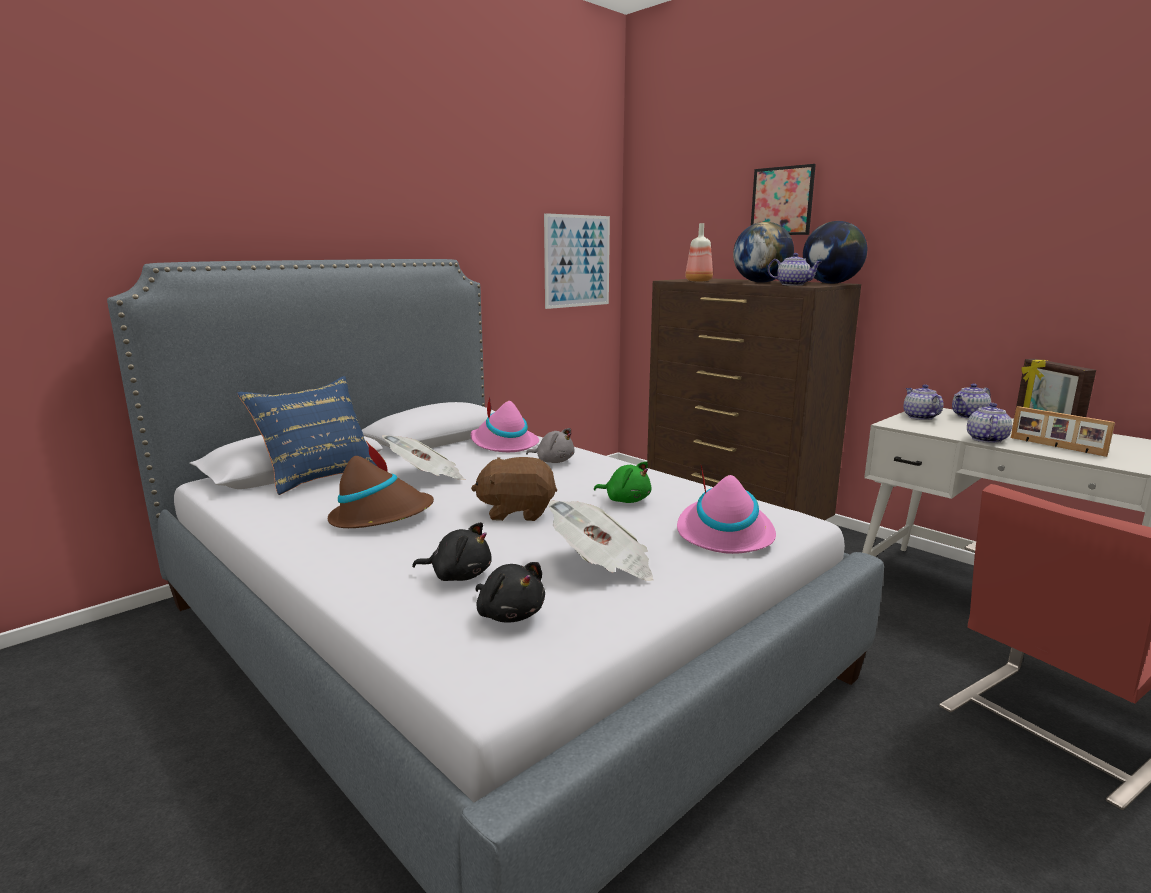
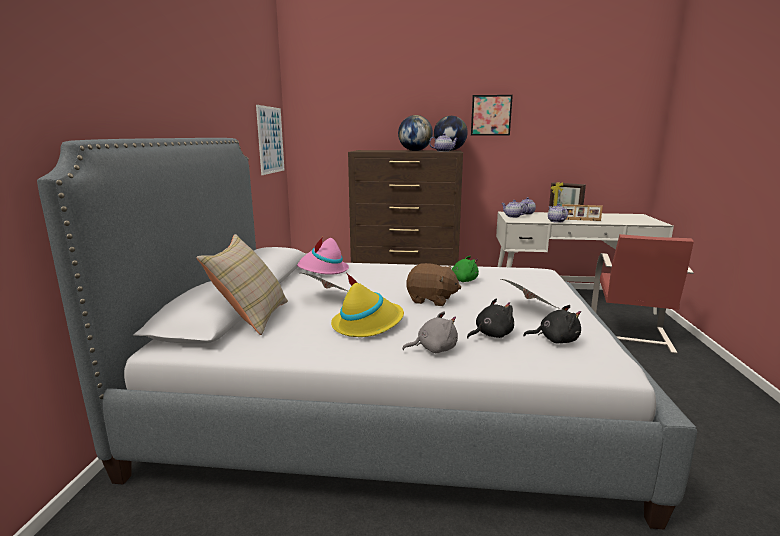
camera: 40 degrees left, 0 degrees up
(319, 476) = (251, 317): blue pillow -> beige pillow
(381, 517) = (368, 324): brown hat -> yellow hat
(517, 512) = (431, 300): brown plush toy -> brown plush toy turned 120 degrees counterclockwise
(553, 461) = (377, 272): grey plush toy -> grey plush toy (434, 349)
(697, 281) = (378, 151): bottle -> none
(724, 533) = (535, 283): pink hat -> none
(782, 201) = (407, 103): picture -> picture (491, 115)

